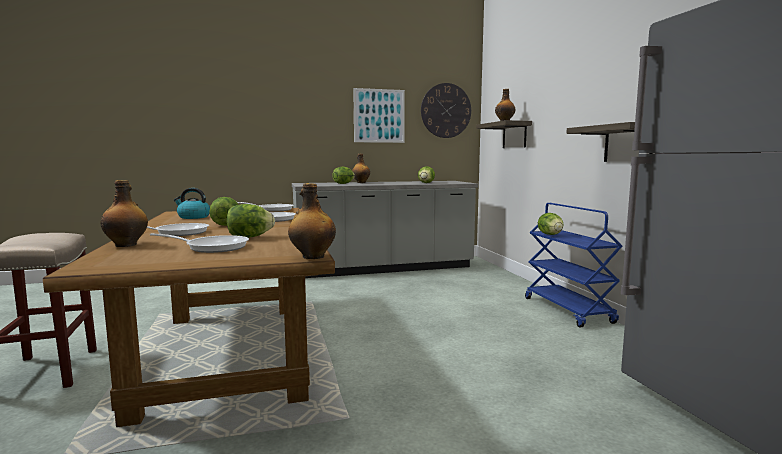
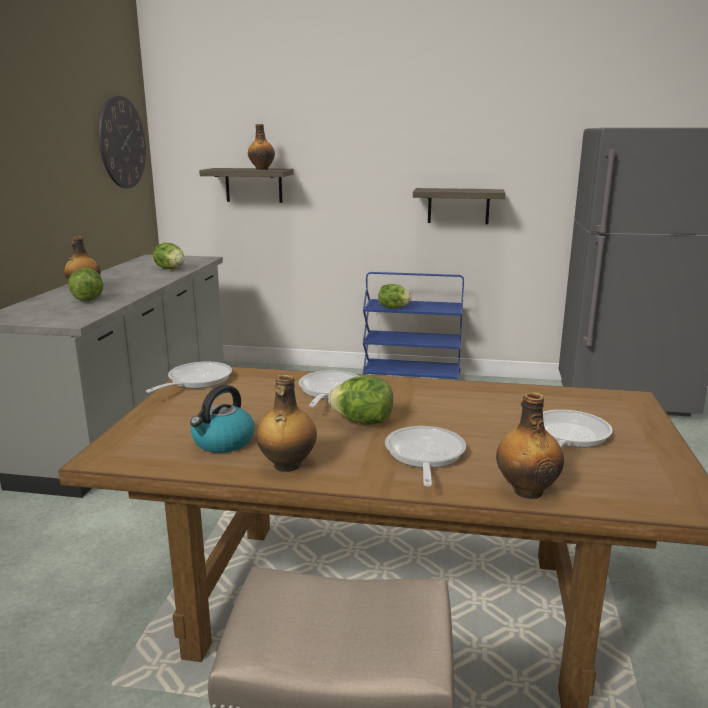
camera: 65 degrees left, 10 degrees up
(249, 237) = (499, 414): lettuce -> none
(312, 257) = (637, 397): bottle -> bottle (287, 466)
(379, 116) = (57, 158): picture -> none

